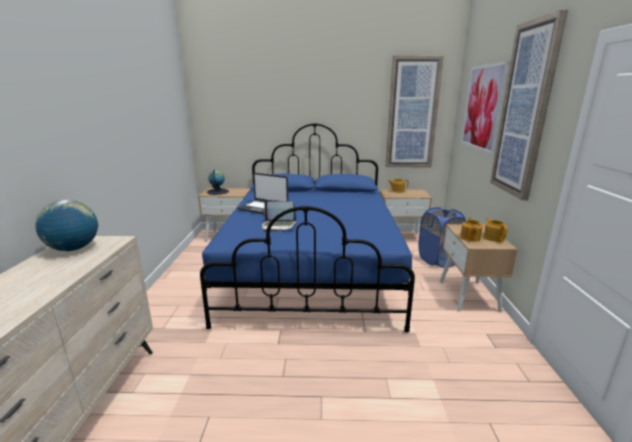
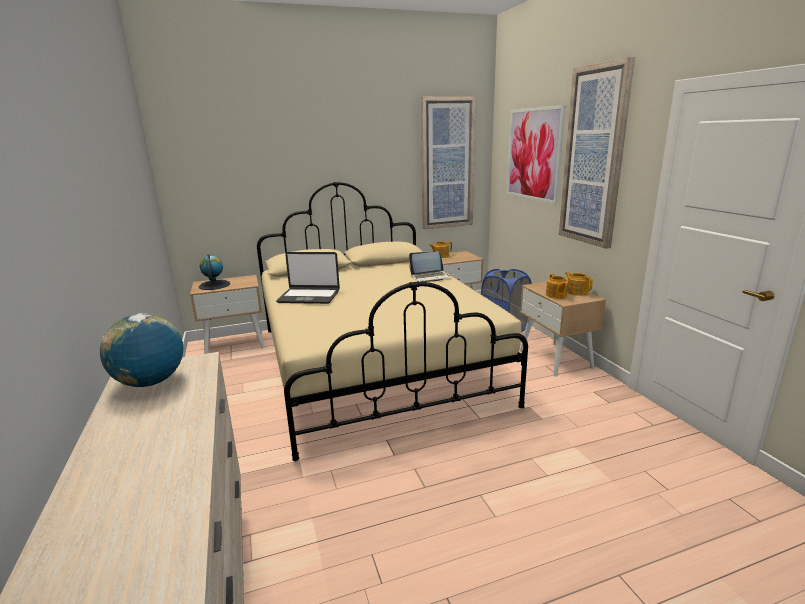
camera: 20 degrees left, 0 degrees up
(278, 226) = (351, 314): laptop -> laptop (430, 277)
(312, 268) = (374, 363): blue bed -> beige bed

